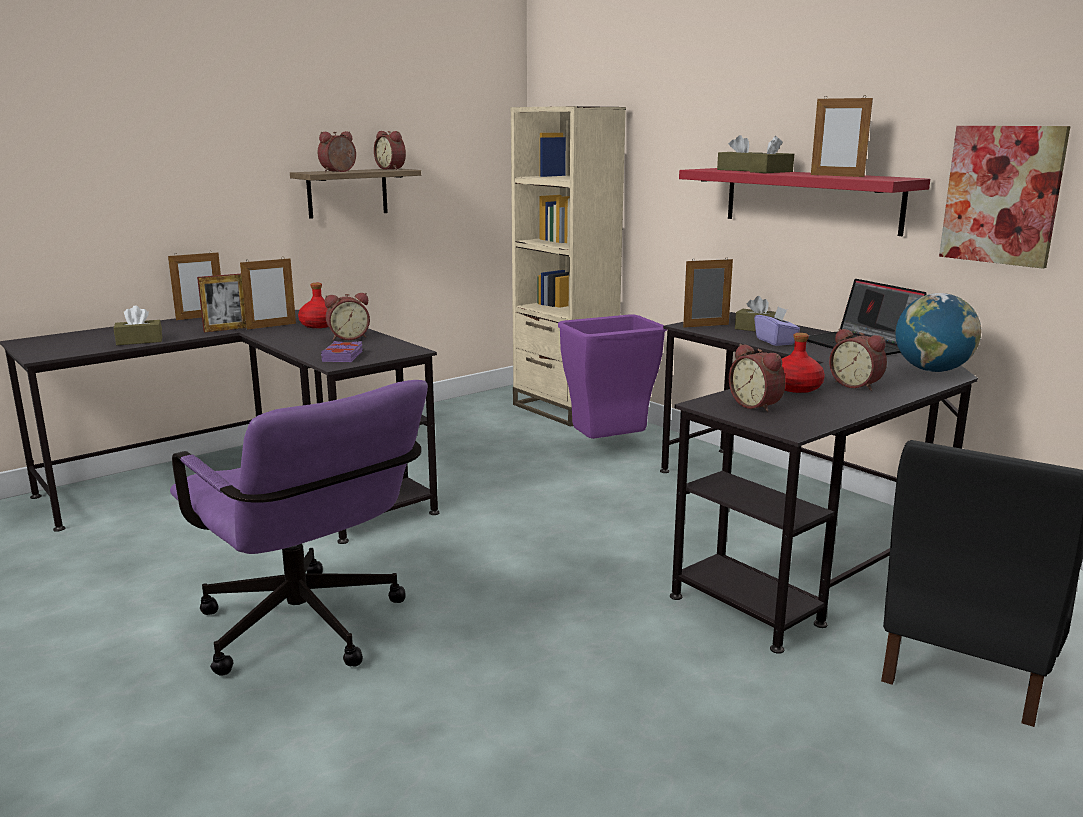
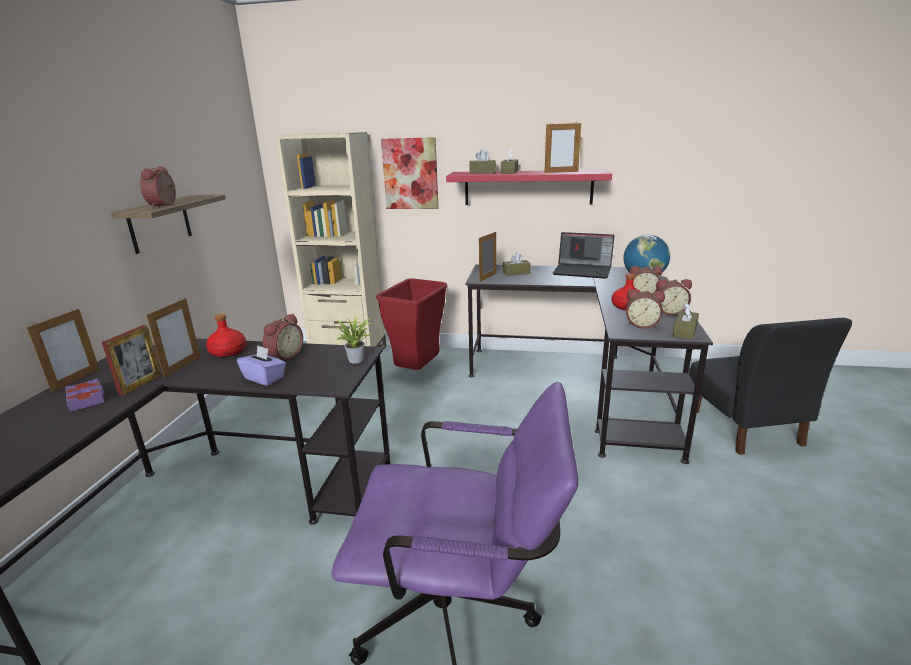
camera: 40 degrees left, 5 degrees up
(139, 341) = (65, 432): brown tissue box -> brown tissue box (684, 331)
(343, 356) = (325, 376): purple book -> purple book (86, 398)
(392, 169) = (195, 196): alarm clock -> alarm clock (669, 312)
(393, 354) = (358, 359): none -> potted plant
(609, 447) = (417, 371): purple trash can -> red trash can
(775, 341) = (544, 279): purple tissue box -> purple tissue box (264, 378)
(1002, 195) = (651, 176): picture -> picture (410, 174)

